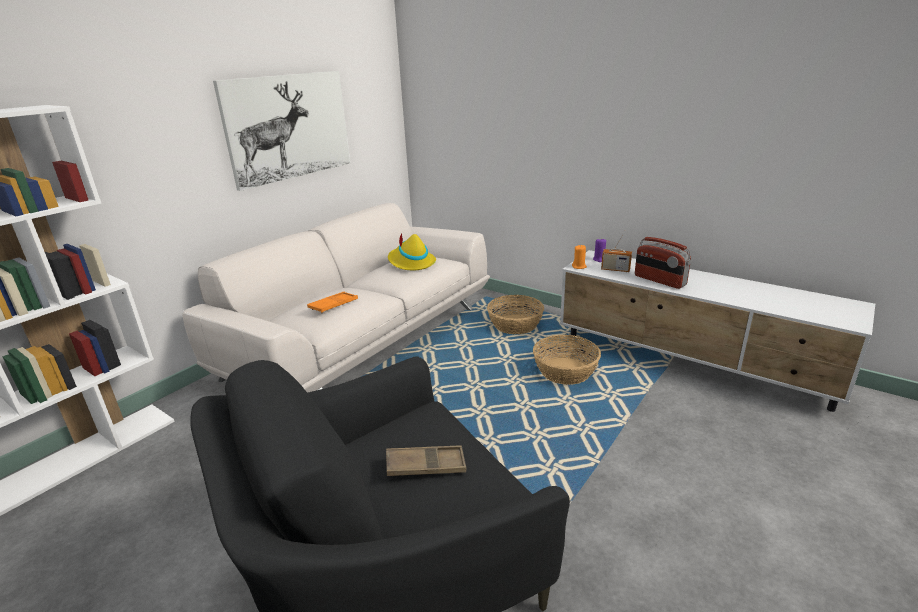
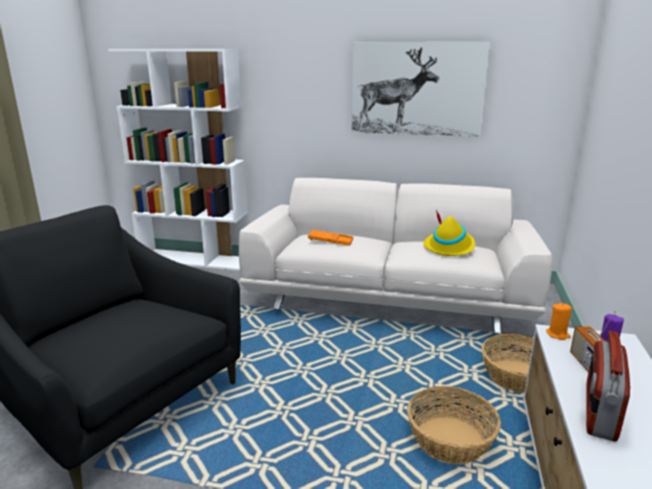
camera: 65 degrees right, 5 degrees down
(426, 466) = (114, 329): brown tray -> none

